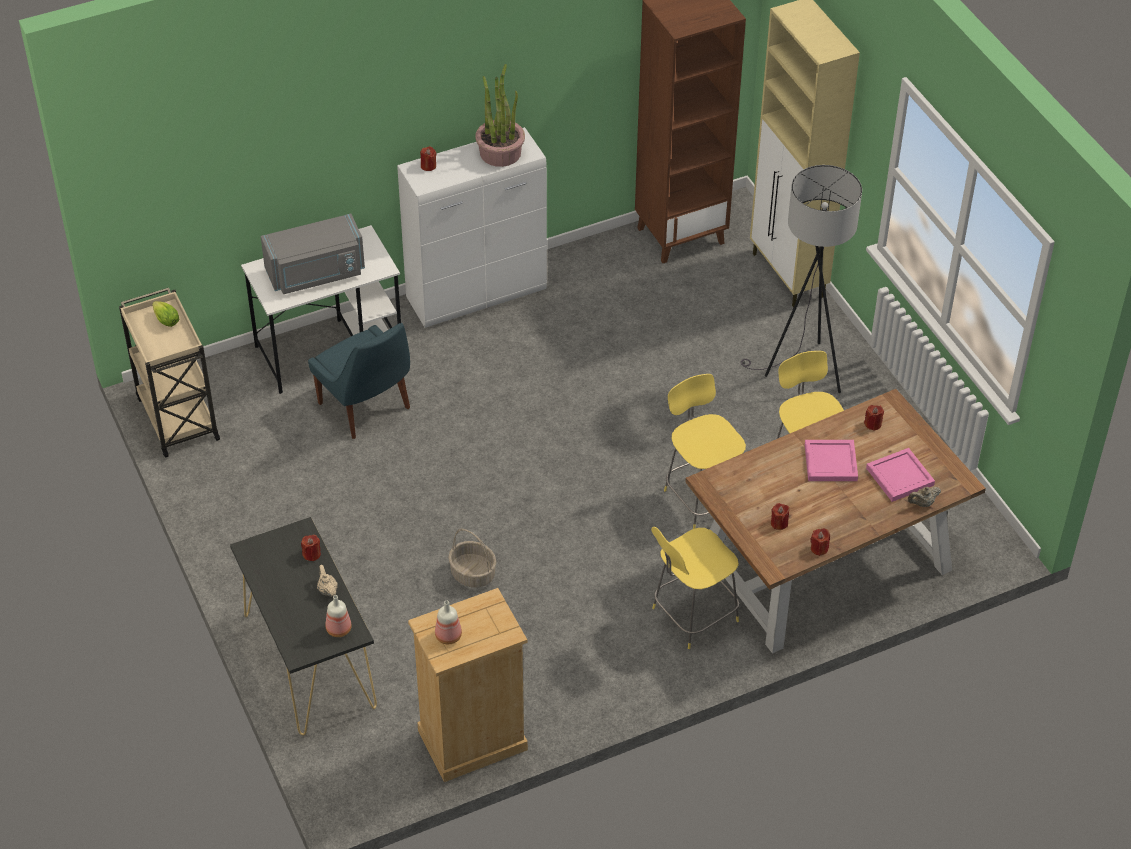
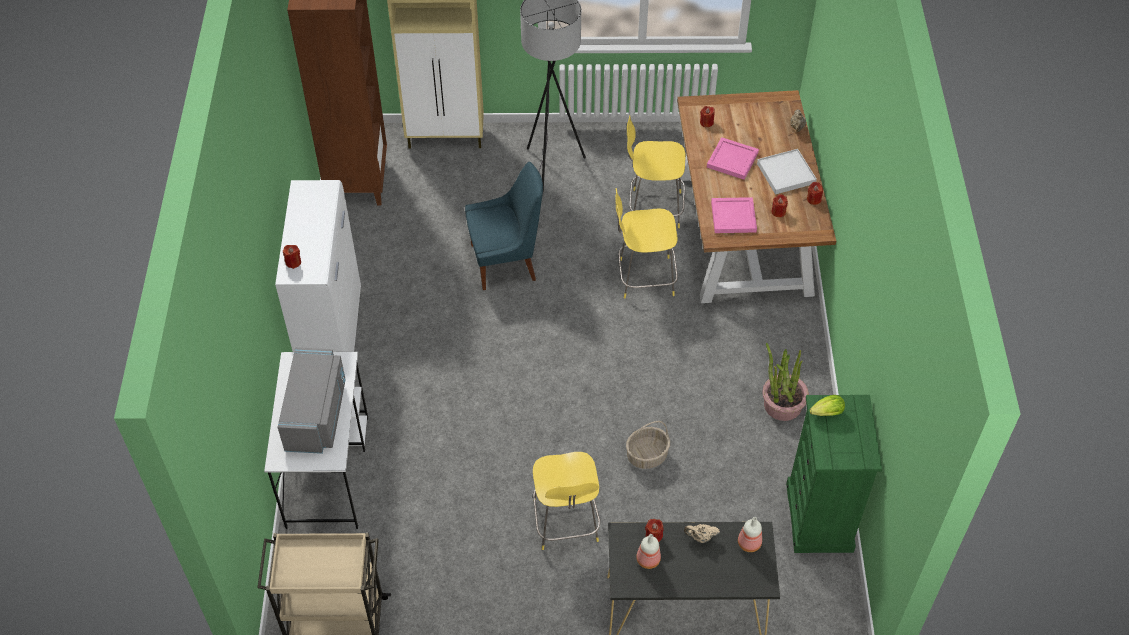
camera: 65 degrees left, 5 degrees up
(165, 319) = (304, 556): lettuce -> lettuce (825, 413)
(366, 408) = (416, 466): blue chair -> blue chair (506, 262)
(447, 635) = (844, 447): bottle -> bottle (647, 560)
(472, 741) = (819, 518): beige dresser -> green dresser
(500, 152) = (312, 207): potted plant -> potted plant (782, 404)
(692, 616) = (757, 329): yellow stool -> yellow stool (566, 523)
(842, 513) = (786, 173): none -> white tray
(899, 477) = (766, 129): pink tray -> pink tray (734, 217)

